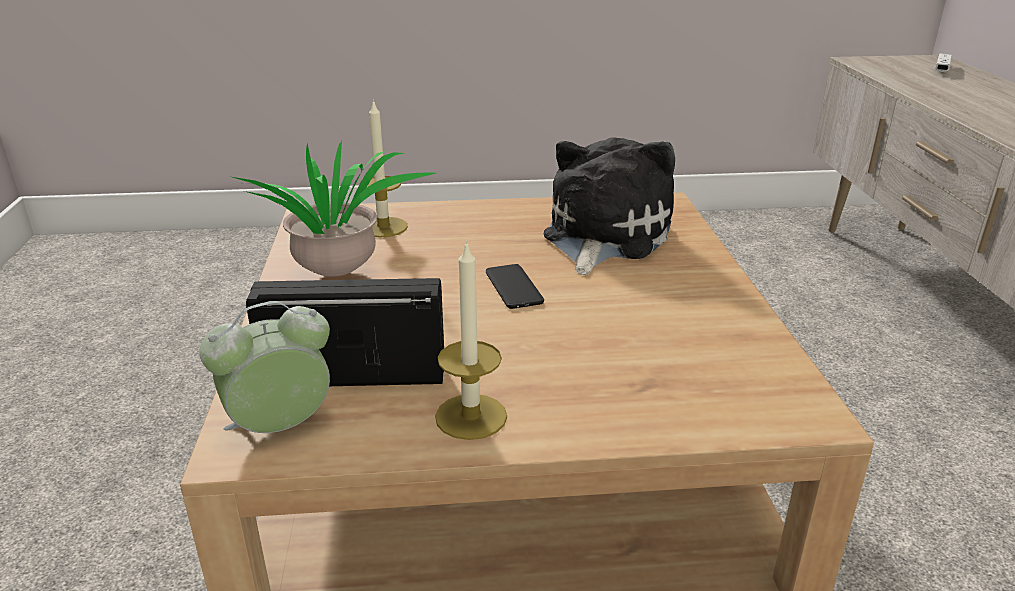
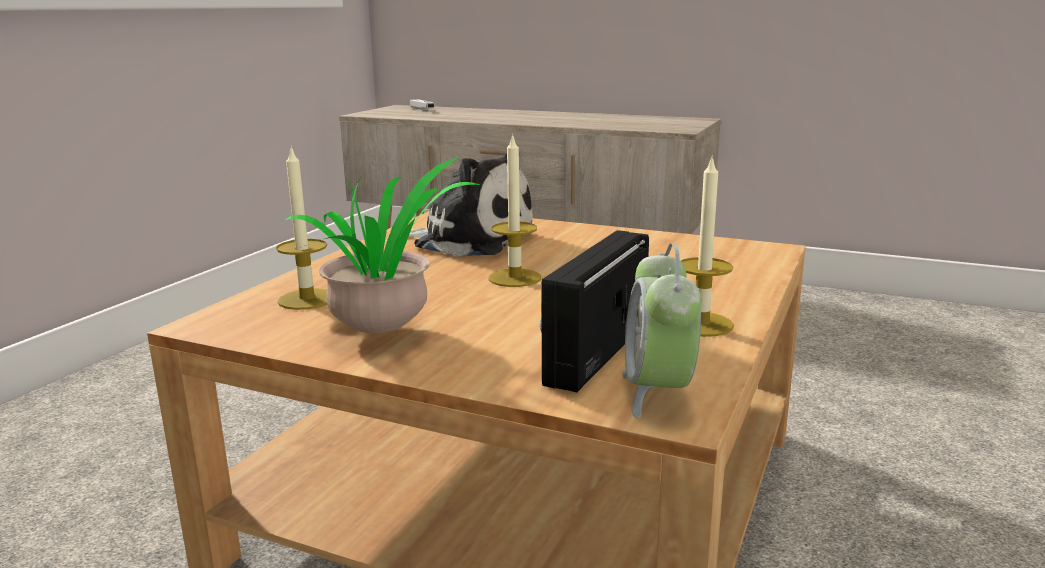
camera: 60 degrees left, 10 degrees down
(513, 287) = (514, 278): phone -> candle
(602, 236) = (470, 239): plush toy -> plush toy turned 150 degrees clockwise

